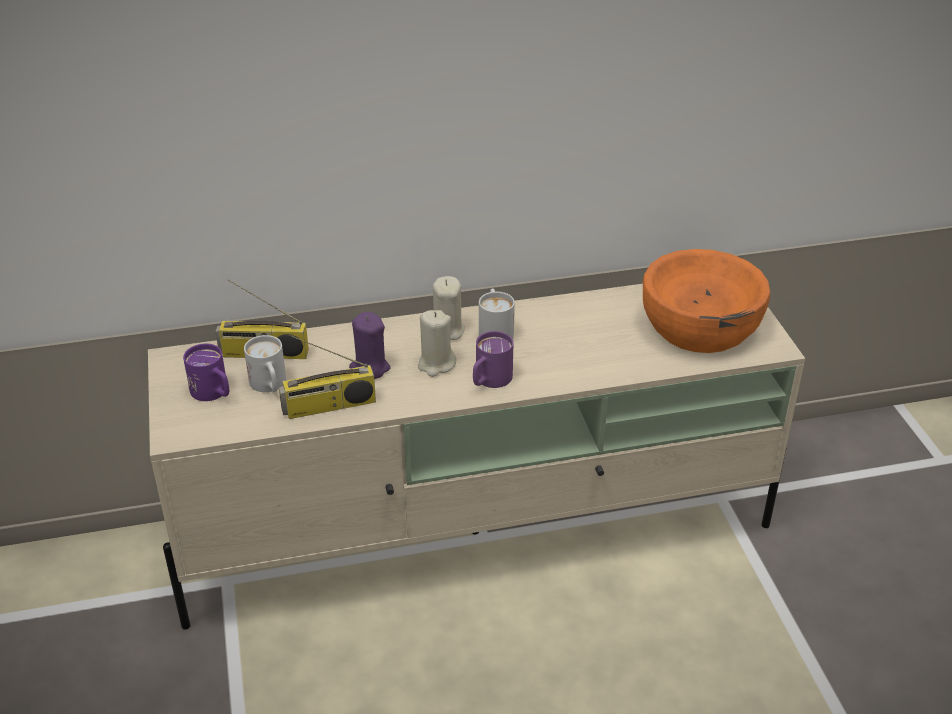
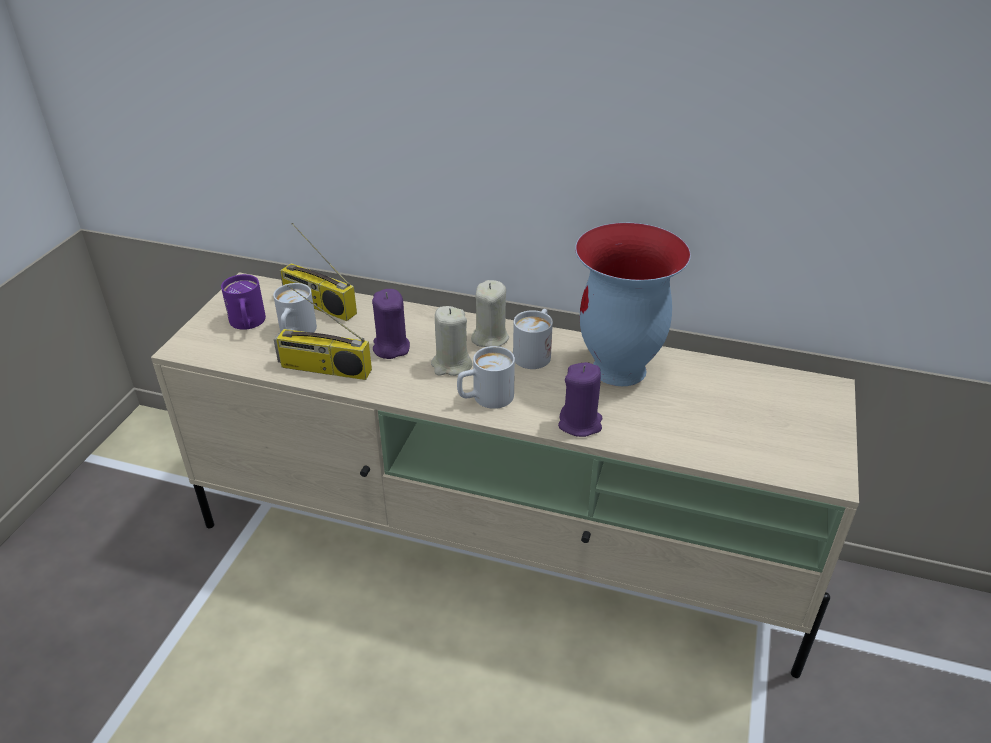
camera: 30 degrees right, 0 degrees up
(489, 381) = (485, 398): purple mug -> white mug
(573, 321) = (619, 370): none -> vase
(579, 373) = (580, 423): none -> purple candle
(700, 326) = (756, 422): orange bowl -> none

